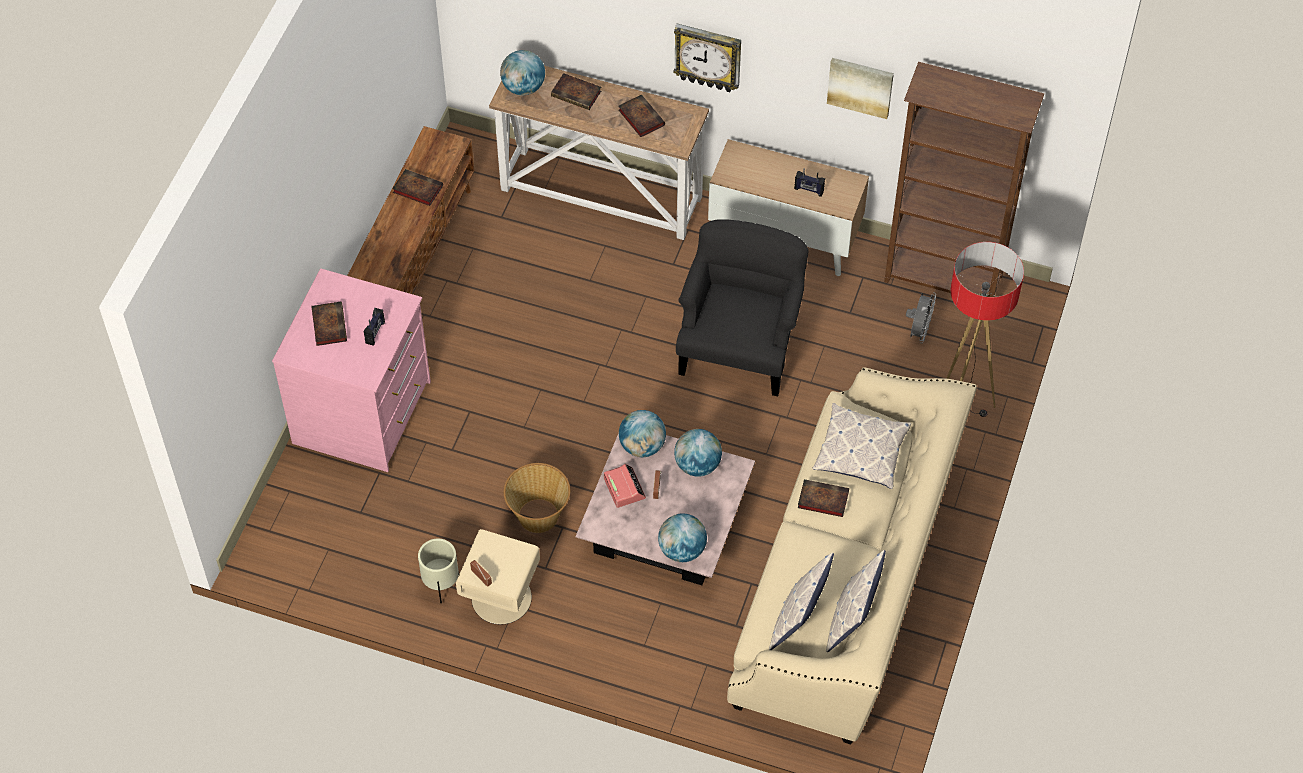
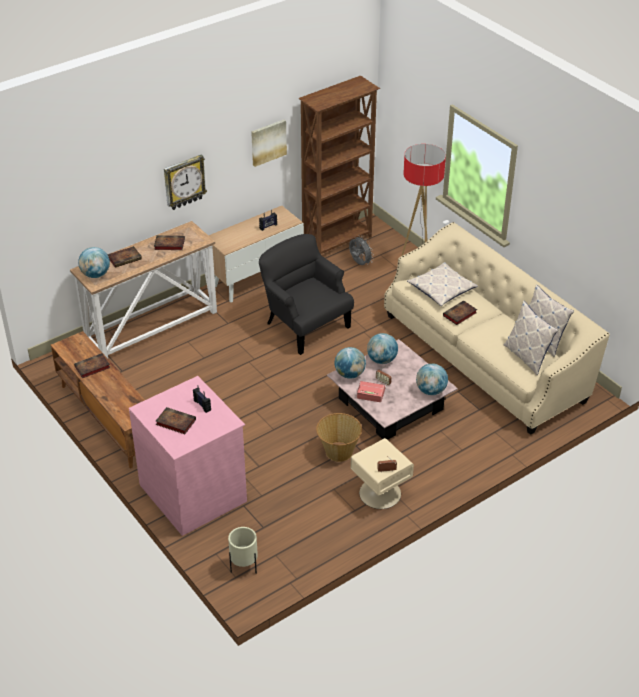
camera: 55 degrees left, 15 degrees down
(441, 585) = (348, 515): beige planter -> beige planter (244, 567)

